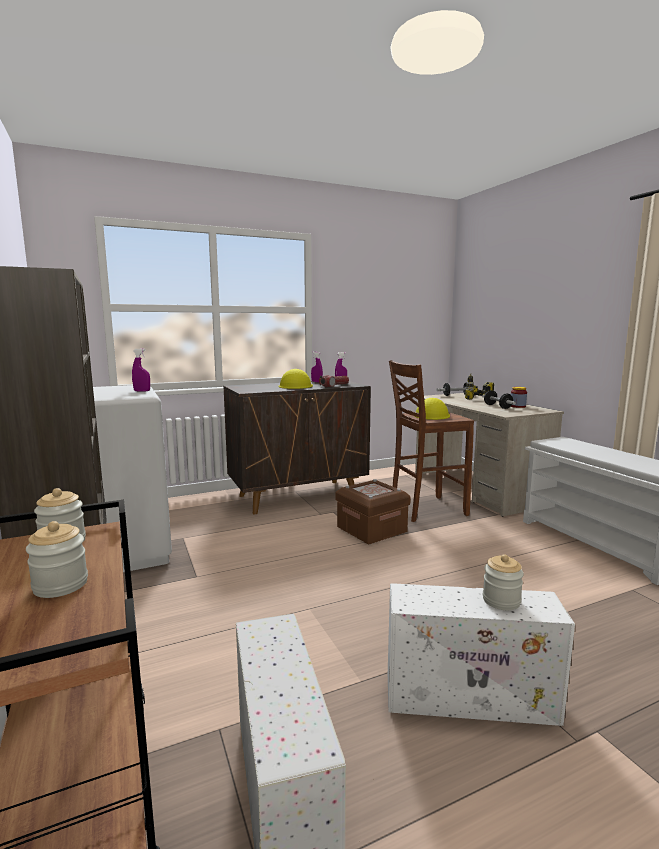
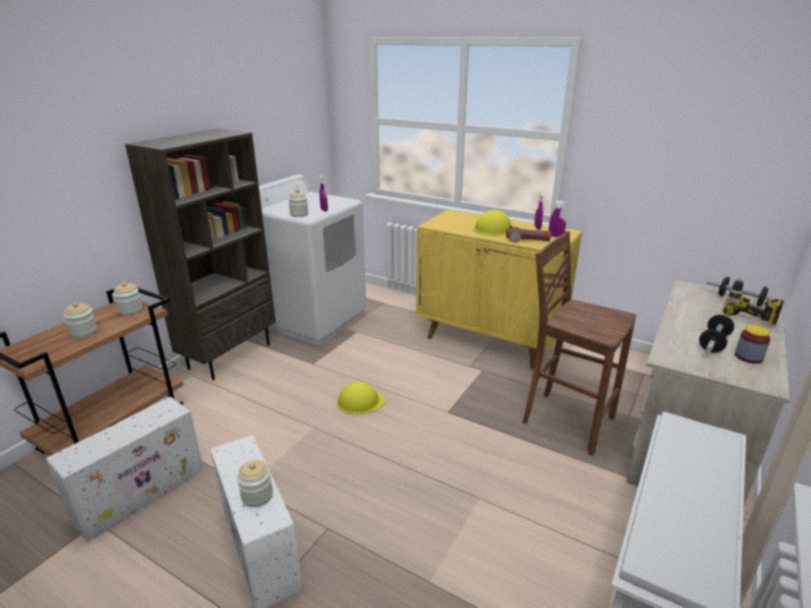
camera: 55 degrees right, 15 degrees up
(127, 396) = (299, 214): none -> jar
(299, 496) = (490, 340): brown cabinet -> yellow cabinet
(371, 529) = (473, 405): brown storage box -> none
(432, 415) = (591, 317): yellow hard hat -> yellow hard hat (360, 401)

